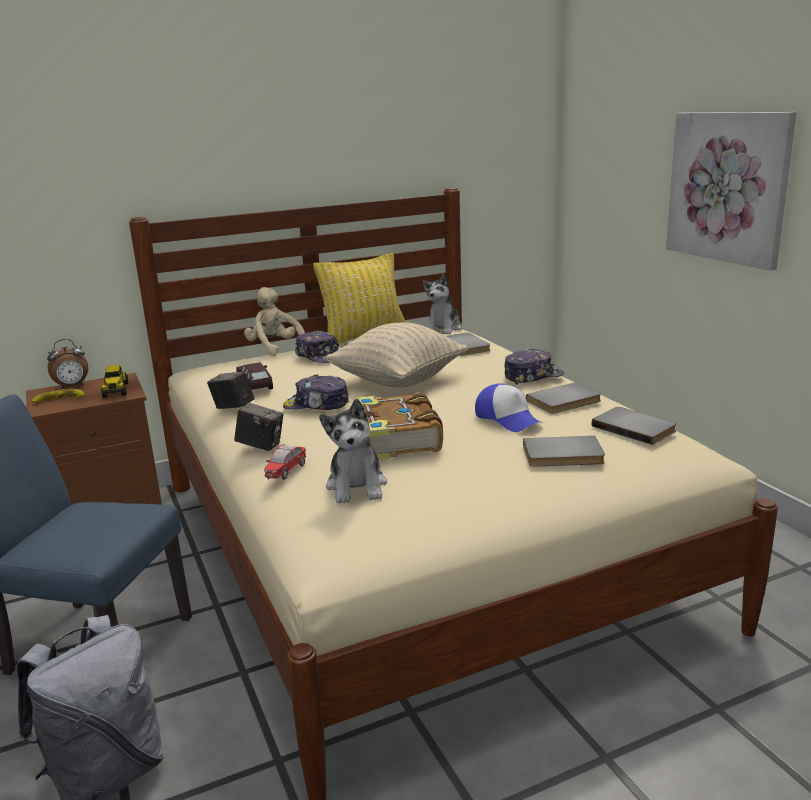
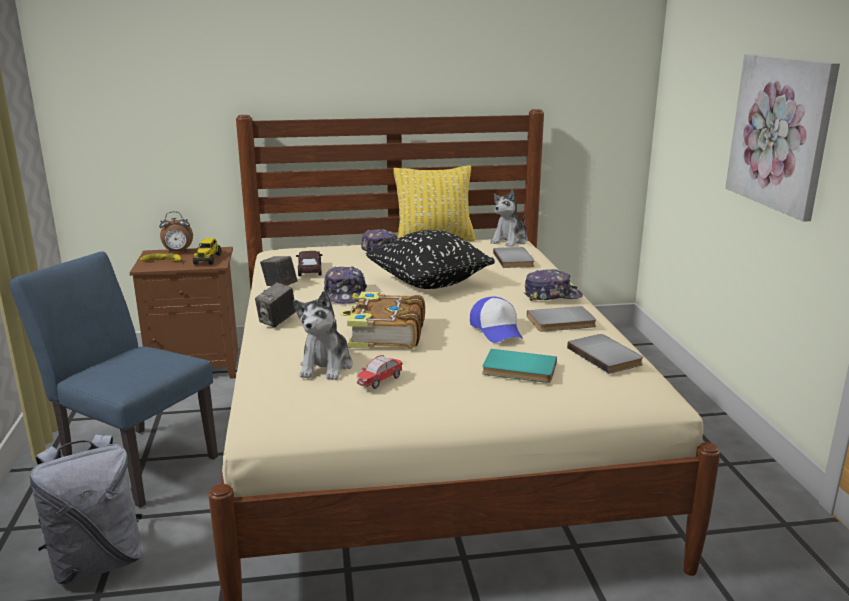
camera: 15 degrees right, 0 degrees up
(261, 446) = (277, 321): camera -> camera turned 90 degrees clockwise
(275, 348) = (352, 240): beige plush toy -> none
(286, 471) = (281, 345): toy car -> toy car (380, 381)
(316, 405) = (345, 294): cap -> cap turned 120 degrees counterclockwise
(398, 381) = (429, 283): beige pillow -> black pillow
(563, 455) = (519, 370): grey book -> turquoise book

